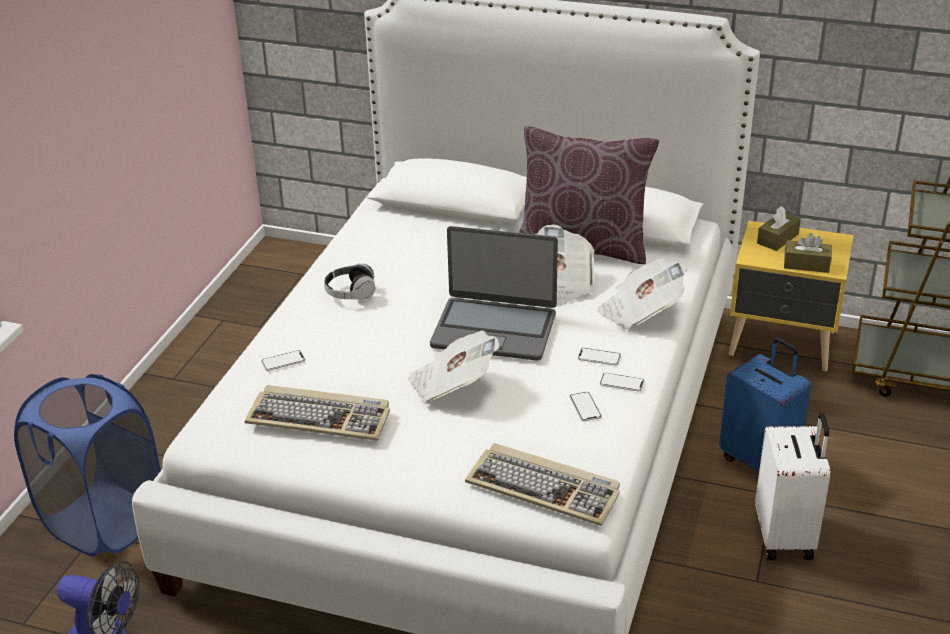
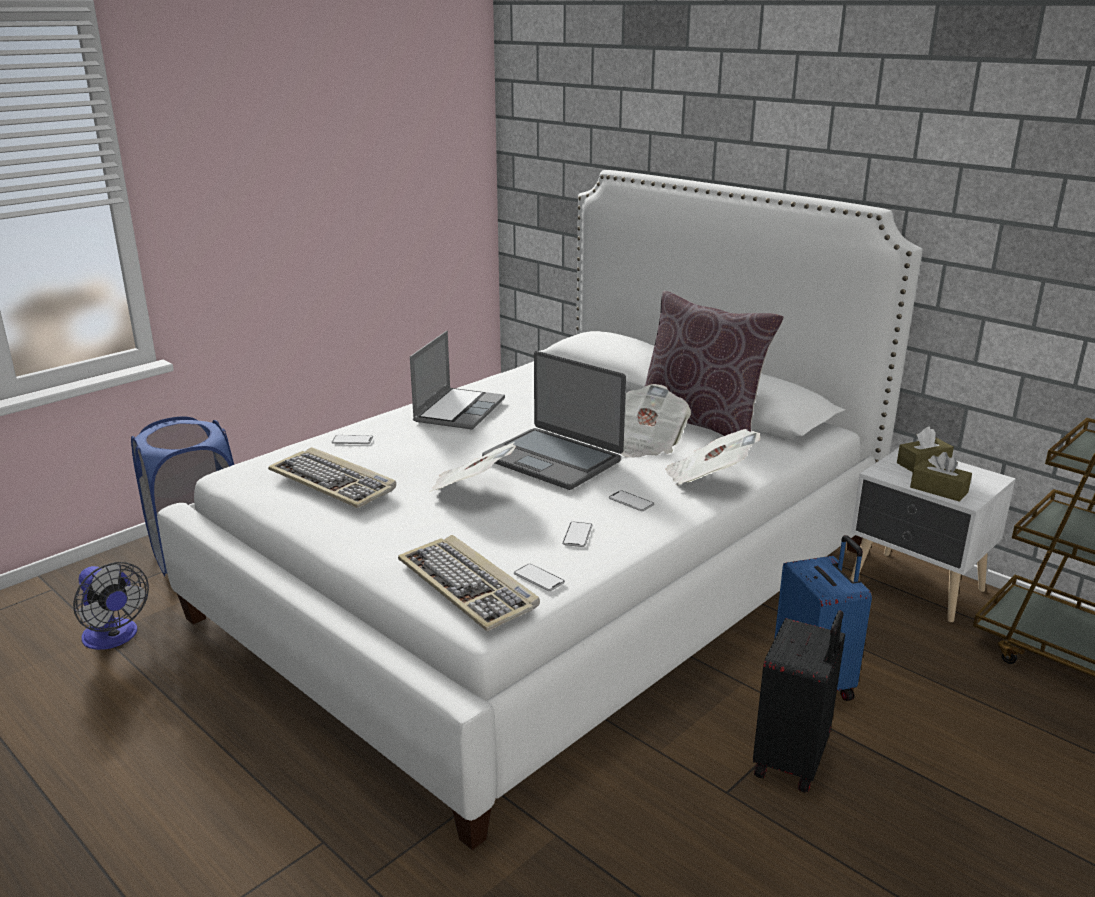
camera: 25 degrees right, 10 degrees down
(350, 293) = (458, 410): headphones -> laptop
(621, 383) = (633, 526): phone -> phone (539, 578)
(783, 345) = (917, 588): yellow nightstand -> white nightstand
(786, 536) = (793, 760): white suitcase -> black suitcase

